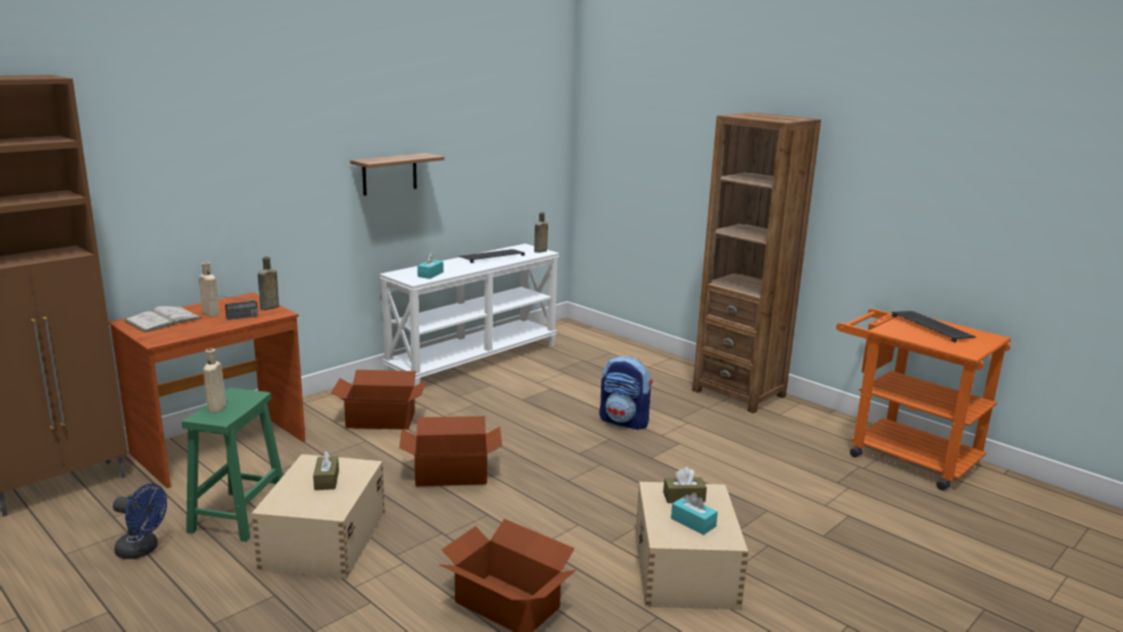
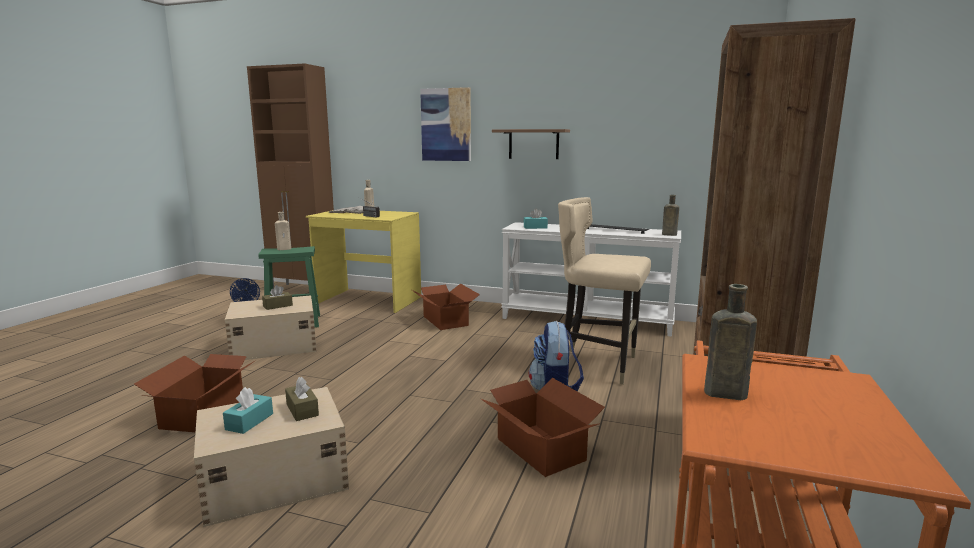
camera: 65 degrees right, 5 degrees down
(219, 448) = (368, 301): brown desk -> yellow desk
(268, 308) = (393, 216): brown bottle -> brown bottle (722, 393)
(279, 159) = (446, 125): none -> picture
(452, 474) = (384, 356): cardboard box -> cardboard box (540, 450)
(583, 389) = (598, 365): none -> beige chair
(933, 327) = (812, 398): keyboard -> none

